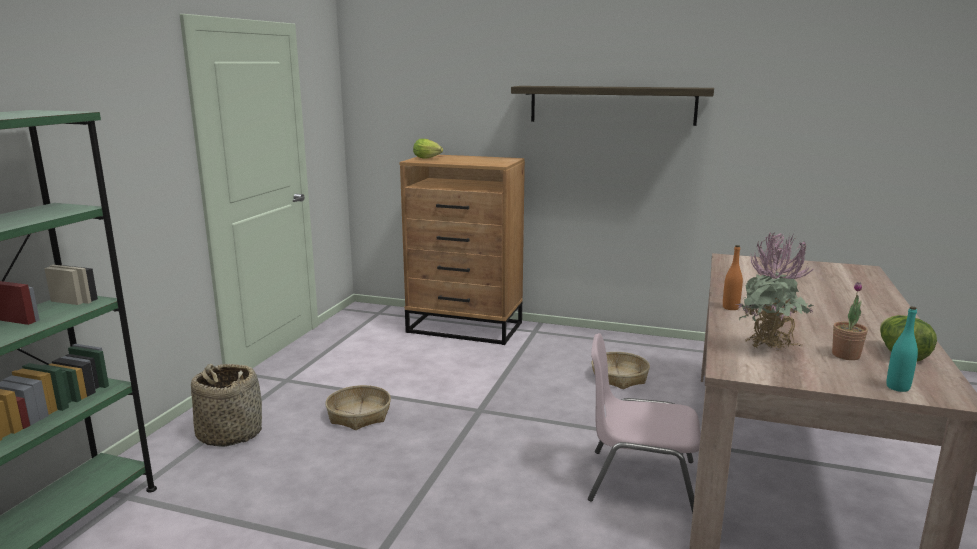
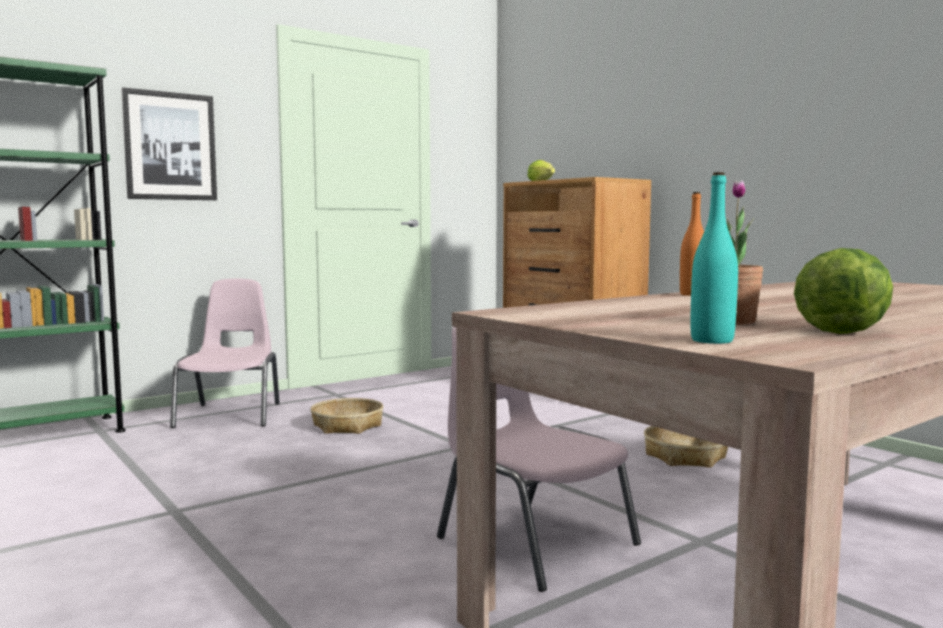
camera: 35 degrees right, 10 degrees down
(108, 169) = (170, 146): none -> picture
(229, 433) = (231, 414): basket -> pink chair
(612, 105) = (754, 98): shelf -> none
(769, 351) = (618, 311): potted plant -> none

